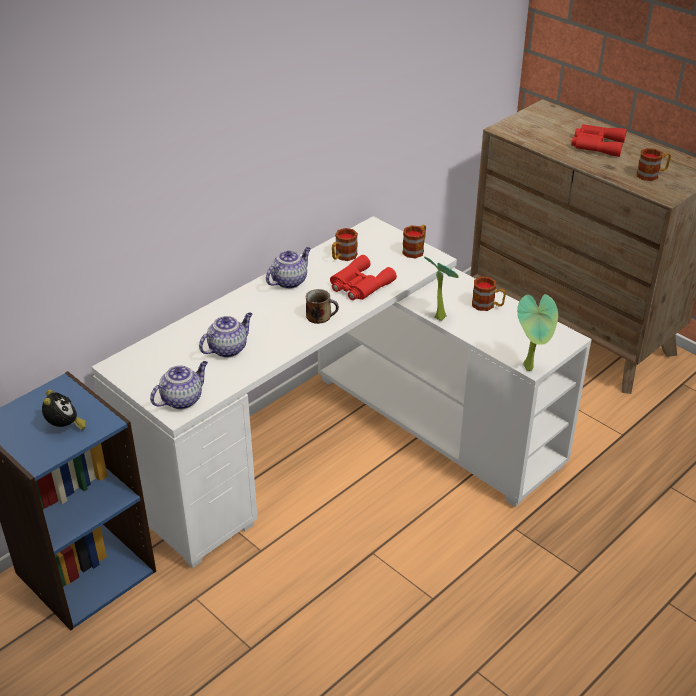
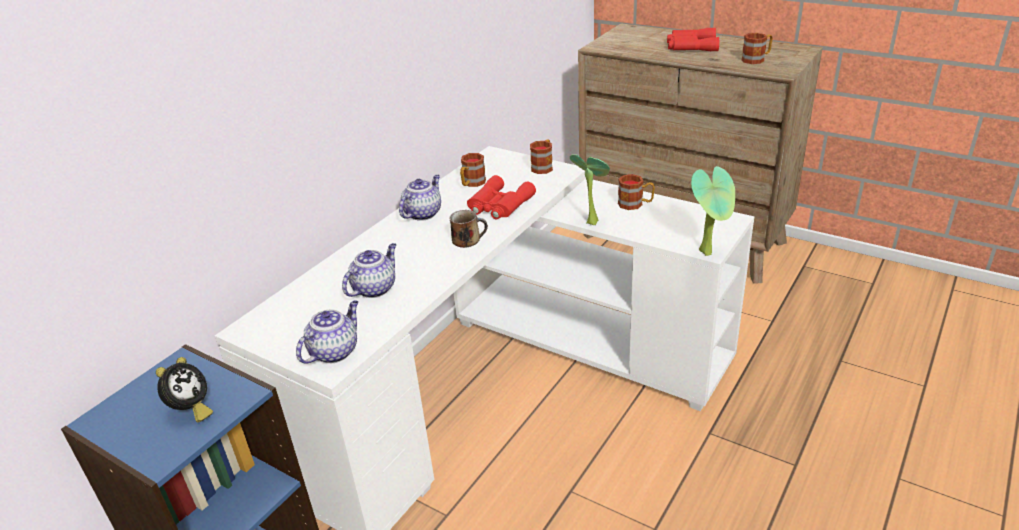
camera: 10 degrees left, 5 degrees down
(65, 427) = (191, 410): alarm clock -> alarm clock turned 45 degrees clockwise

